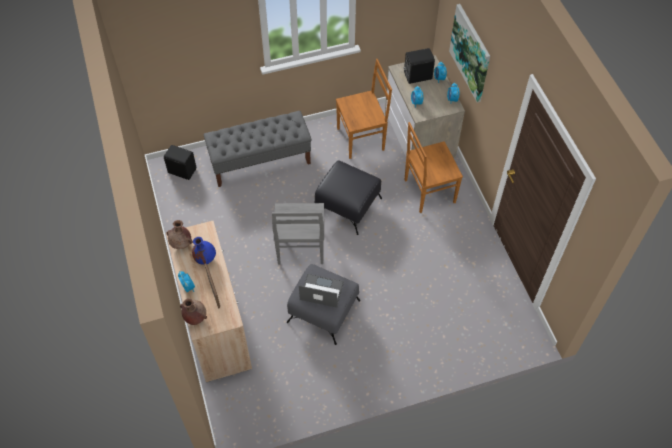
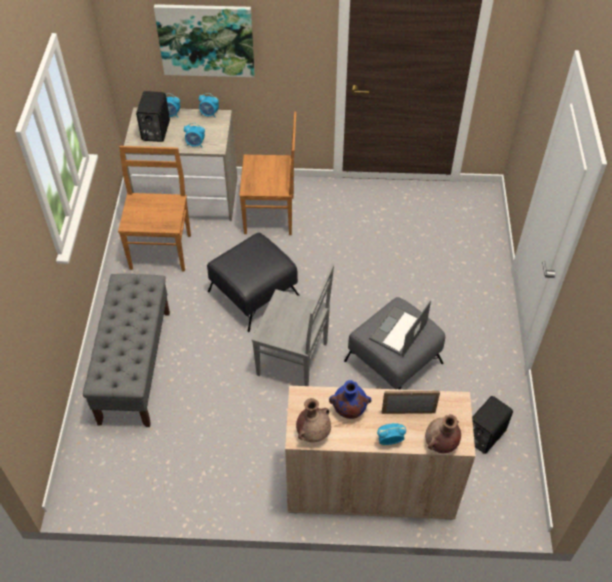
camera: 70 degrees left, 5 degrees down
(182, 170) = (94, 466): black speaker -> black speaker (483, 435)
(428, 191) = (271, 215): brown chair -> brown chair turned 90 degrees counterclockwise

